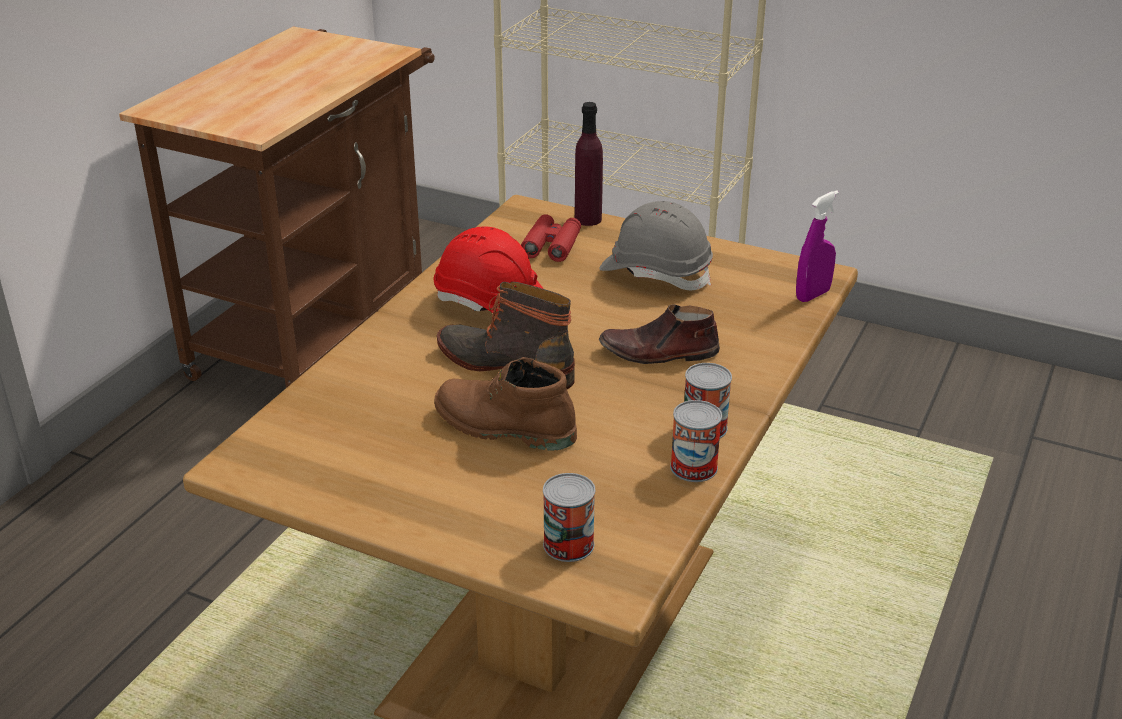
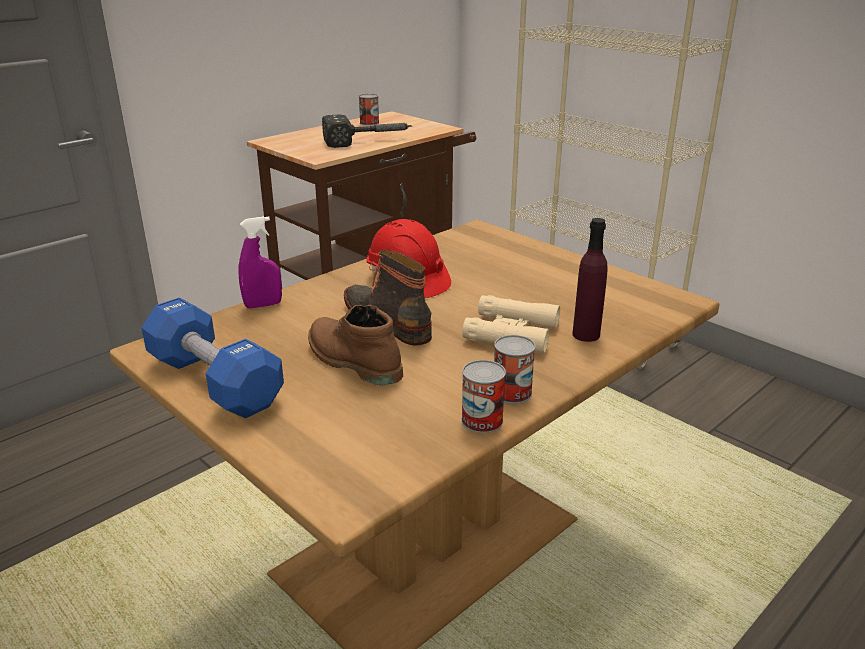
camera: 20 degrees right, 5 degrees down
(305, 88) = (369, 140): none -> hammer
(359, 488) = (215, 382): none -> blue dumbbell
(552, 245) = (480, 252): red binoculars -> none
(568, 544) = (335, 457): can -> can (369, 123)
(588, 219) = (518, 240): purple bottle -> purple bottle (586, 335)
(656, 273) = (546, 280): grey hard hat -> none
(659, 353) = (511, 333): brown shoe -> beige binoculars
(812, 295) = (667, 314): purple spray bottle -> purple spray bottle (263, 305)

